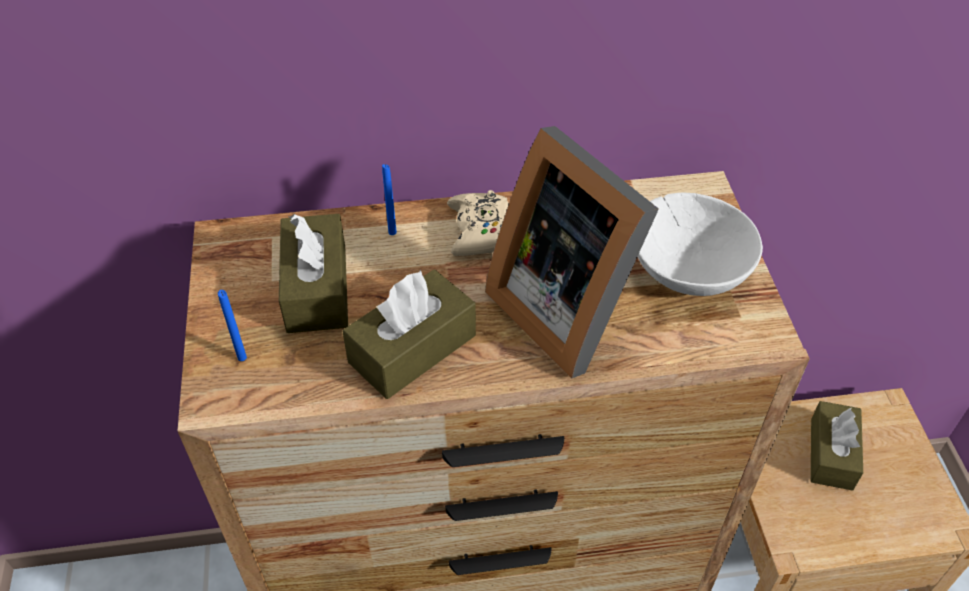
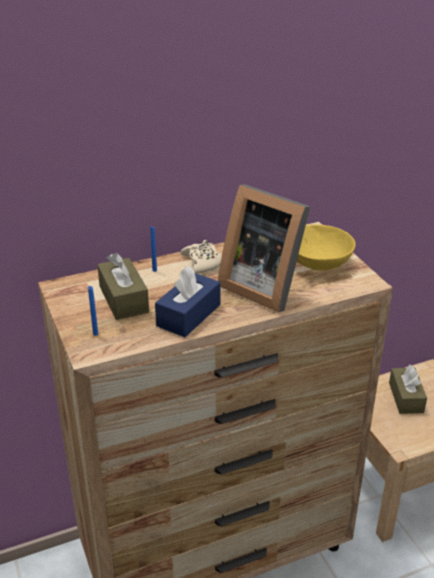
camera: 15 degrees left, 15 degrees down
(412, 348) = (188, 315): brown tissue box -> blue tissue box
(689, 268) = (318, 262): white bowl -> yellow bowl

